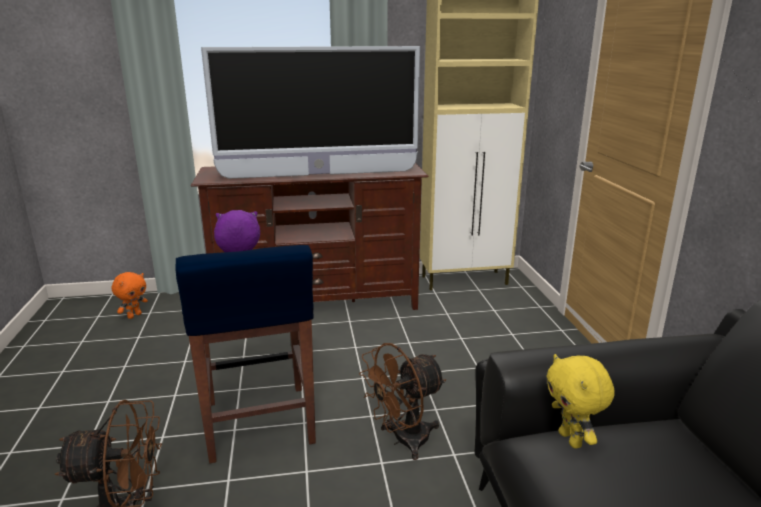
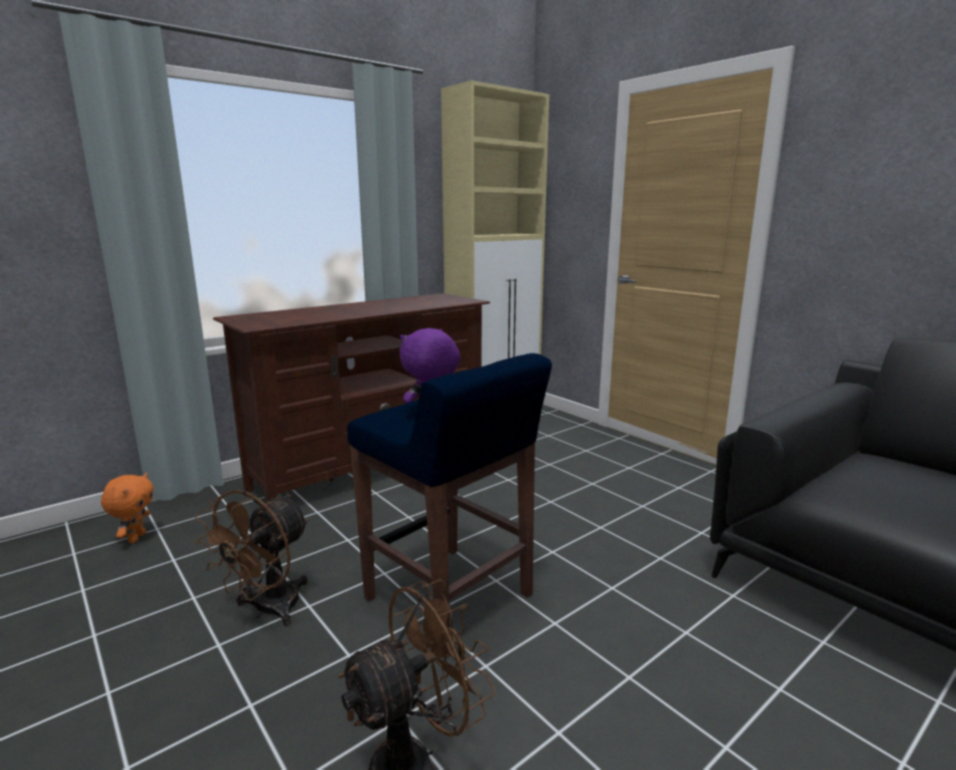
camera: 30 degrees left, 5 degrees down
(319, 174) = (381, 310): television -> none
(403, 441) = (607, 562): brown fan -> brown fan (267, 610)
(571, 440) = (838, 482): yellow plush toy -> none

